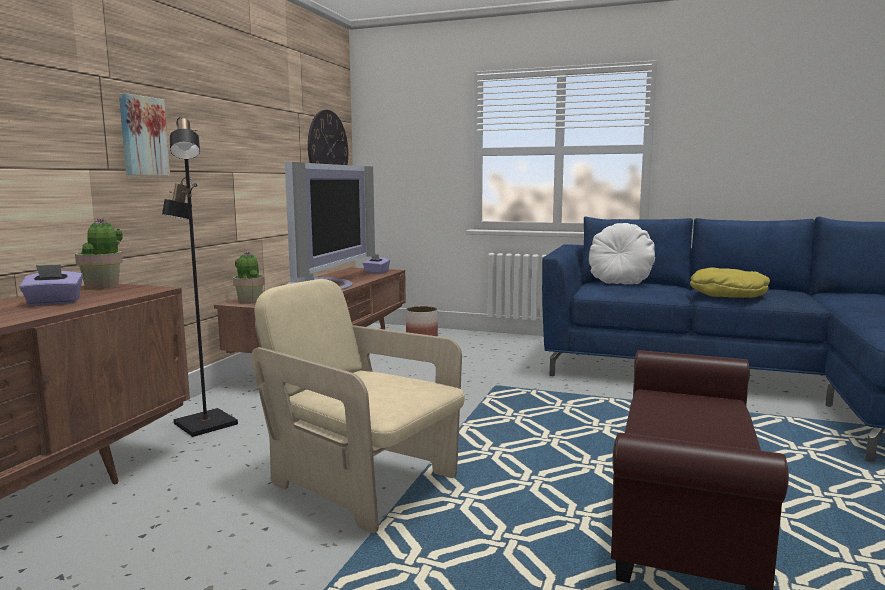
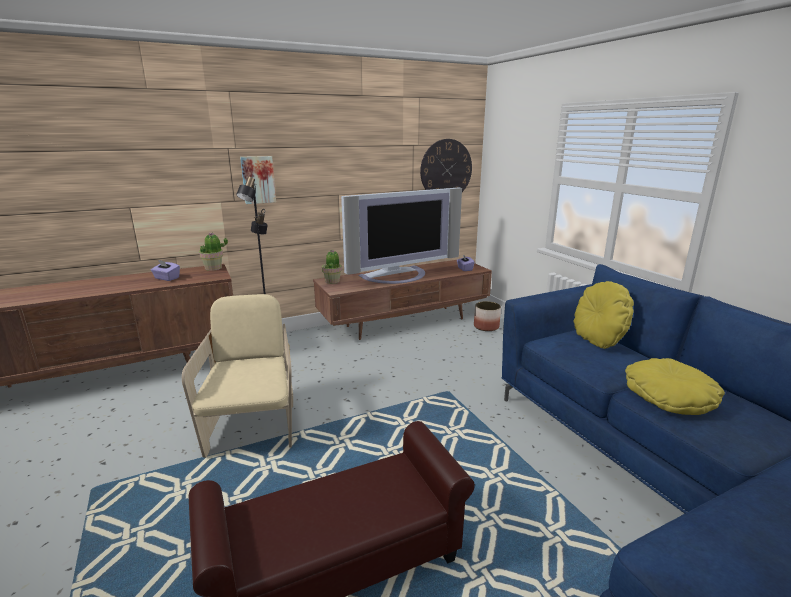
camera: 45 degrees right, 10 degrees up
(620, 283) = (598, 341): white pillow -> yellow pillow

